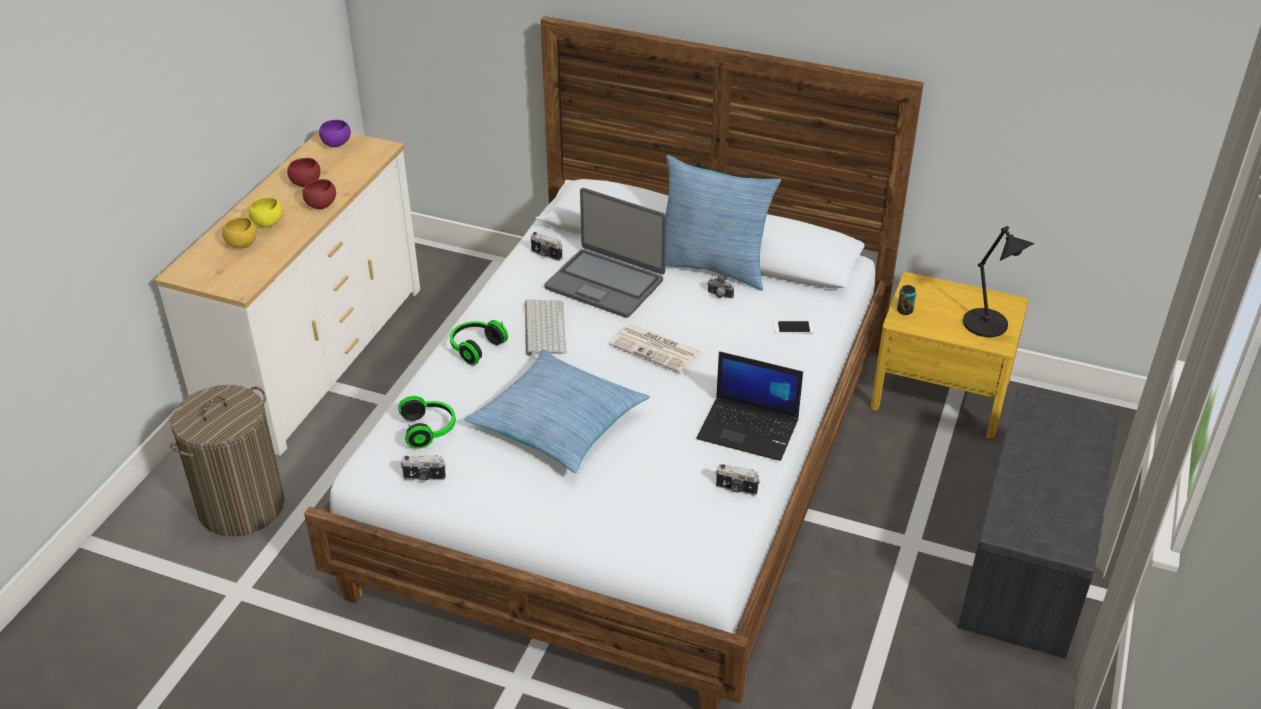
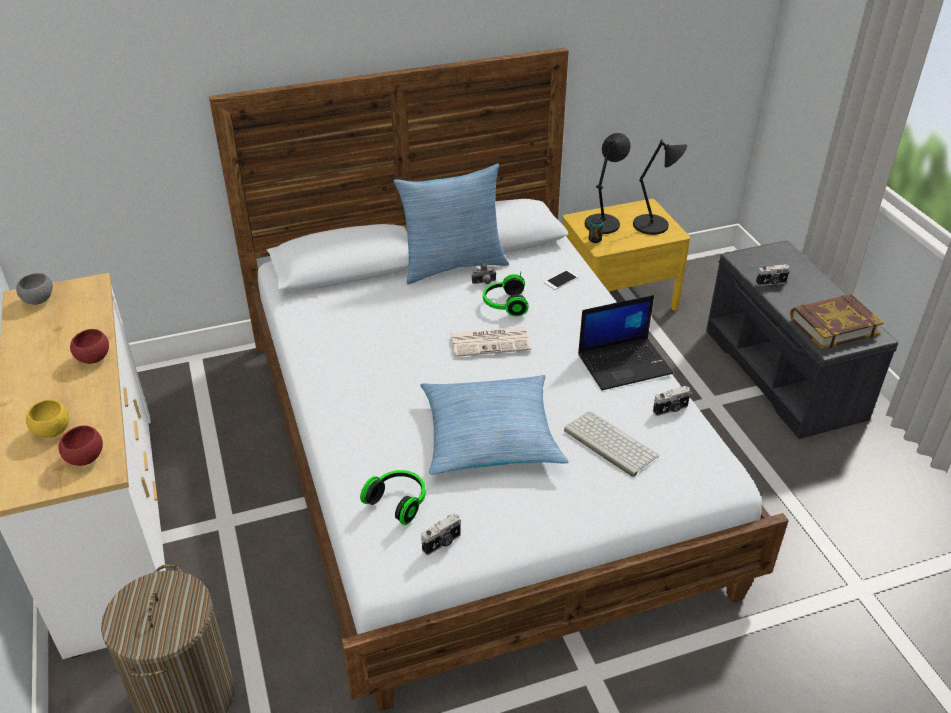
camera: 40 degrees left, 0 degrees up
(268, 223) = (56, 399): yellow bowl -> none
(306, 183) = (51, 346): red bowl -> red bowl (85, 458)
(336, 144) = (38, 300): purple bowl -> grey bowl
(475, 347) = (349, 415): headphones -> headphones (504, 304)
(543, 327) = (385, 370): keyboard -> keyboard (608, 443)
(546, 255) = (314, 315): camera -> camera (771, 283)
(605, 283) = (390, 314): laptop -> none
(935, 299) = (603, 223): none -> black table lamp
(1039, 515) = (833, 325): none -> book

